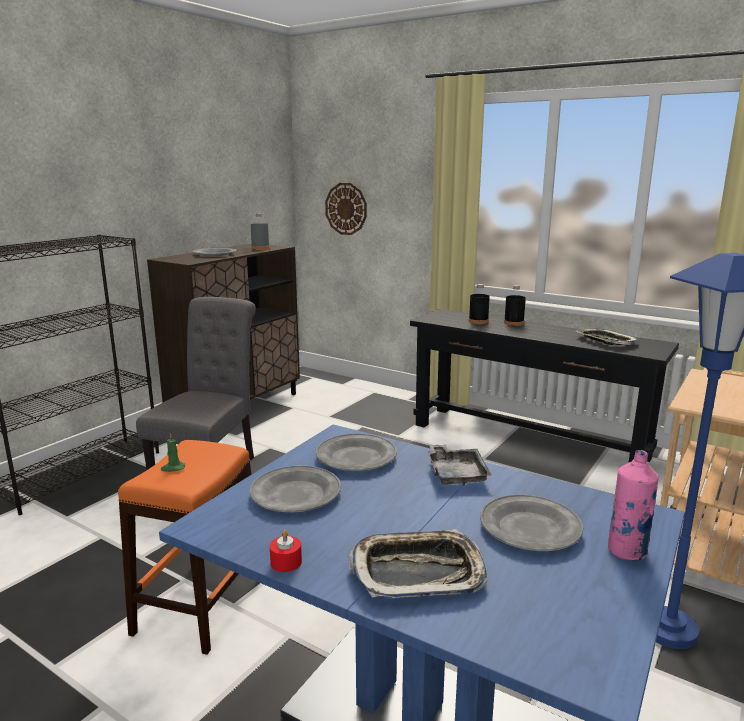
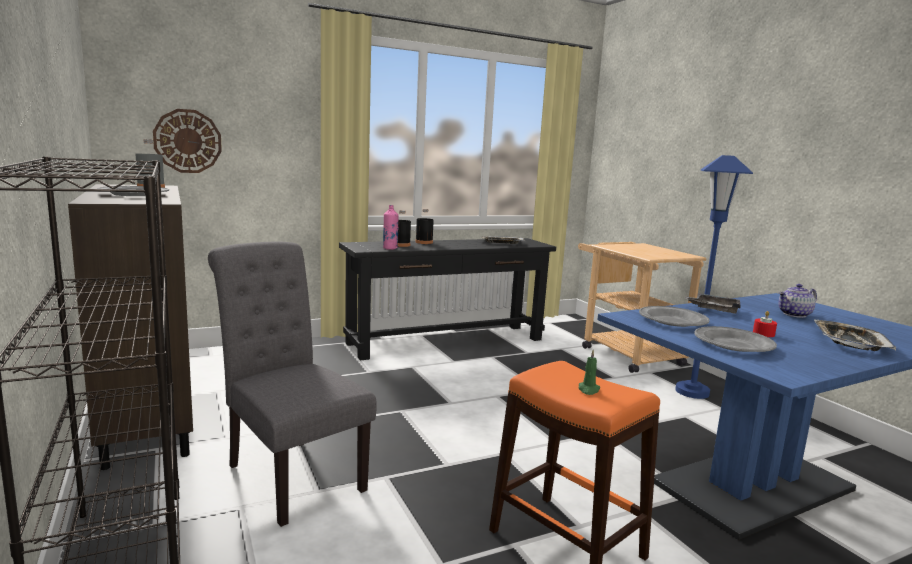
camera: 60 degrees left, 5 degrees down
(286, 562) = (842, 364): red candle -> red candle (763, 334)
(530, 528) = (795, 315): grey plate -> teapot
(627, 551) = (821, 308): pink bottle -> pink bottle (390, 248)

